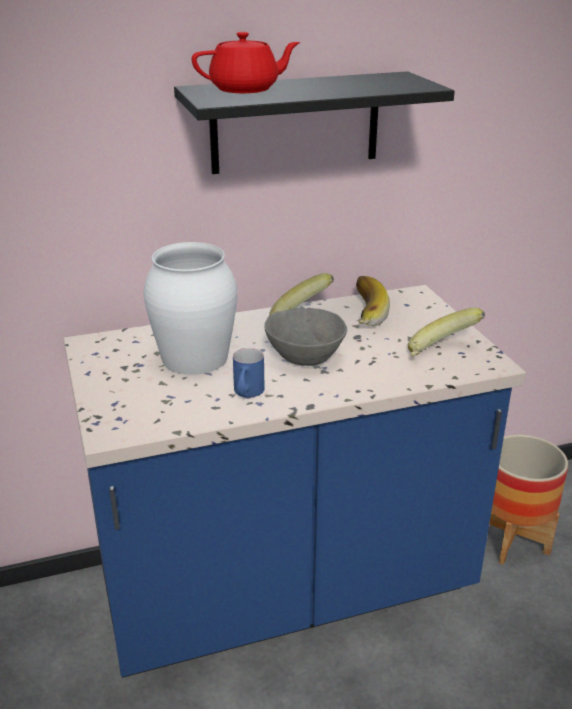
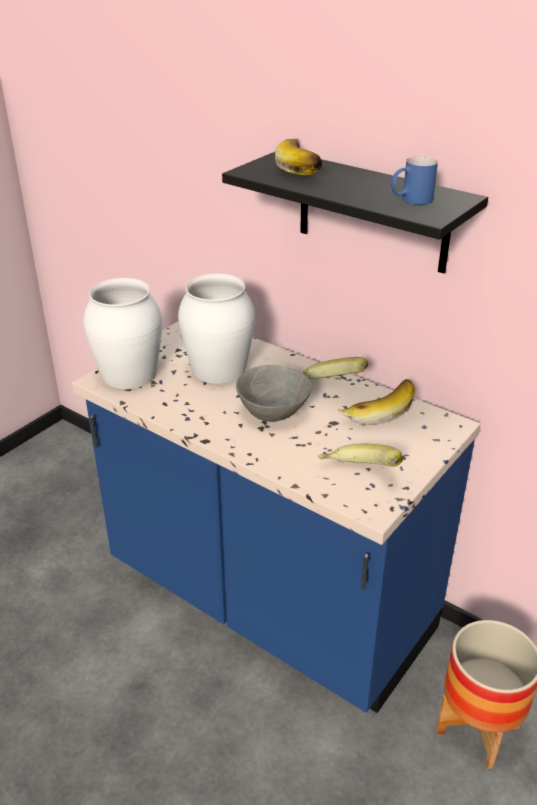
camera: 55 degrees right, 5 degrees up
(127, 410) = (129, 374): none -> white vase
(246, 89) = (303, 168): red teapot -> banana
(247, 394) = (194, 408): blue mug -> blue mug (410, 201)

